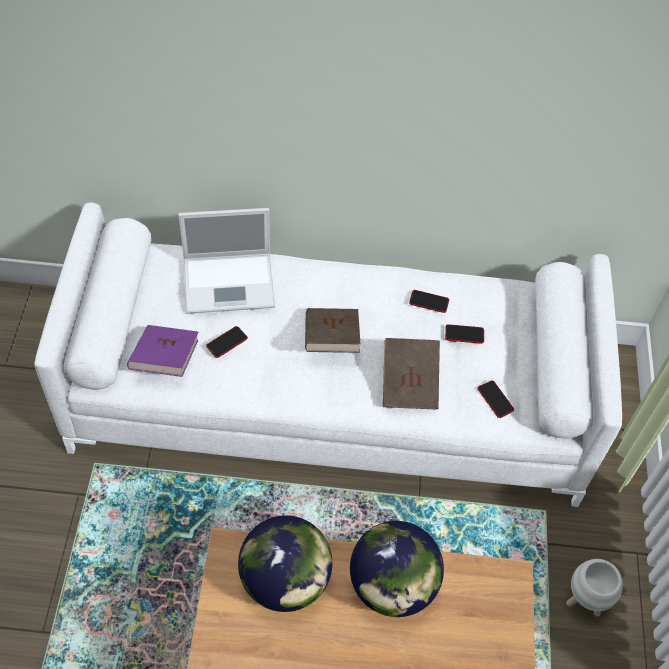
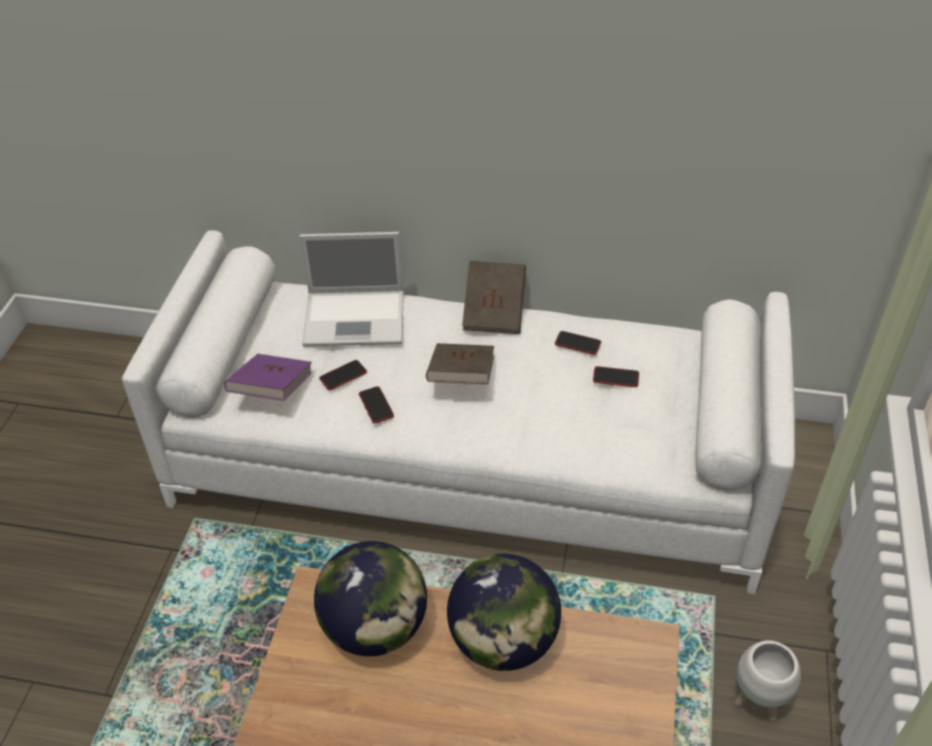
camera: 10 degrees right, 10 degrees down
(409, 383) = (546, 424): brown book -> brown book (494, 311)
(495, 399) = (646, 445): phone -> phone (376, 405)

